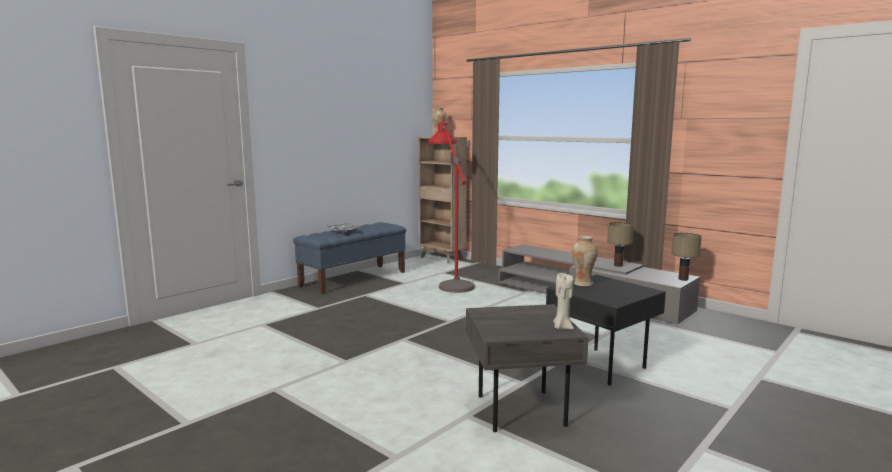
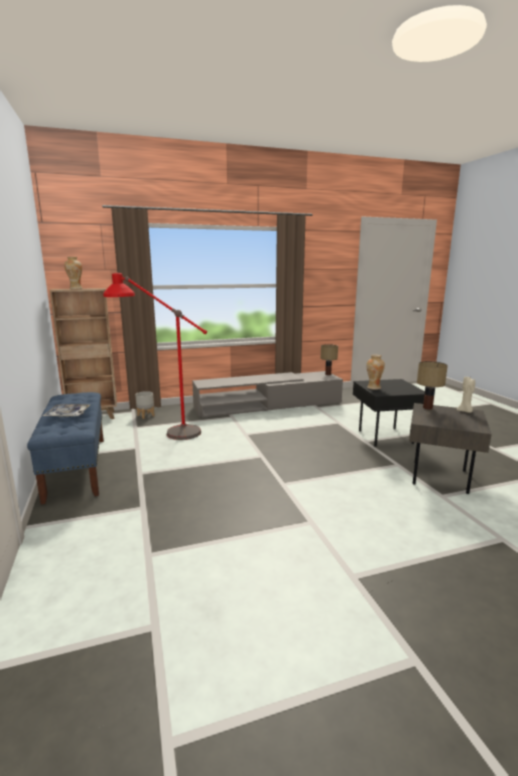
camera: 60 degrees left, 5 degrees up
(472, 268) = (145, 415): none -> grey planter
(618, 265) = (287, 376): table lamp -> table lamp (428, 408)

